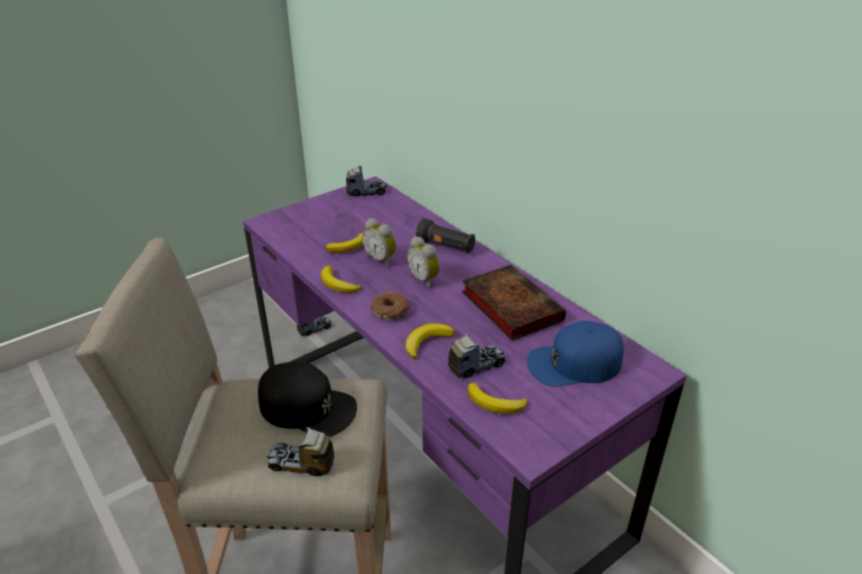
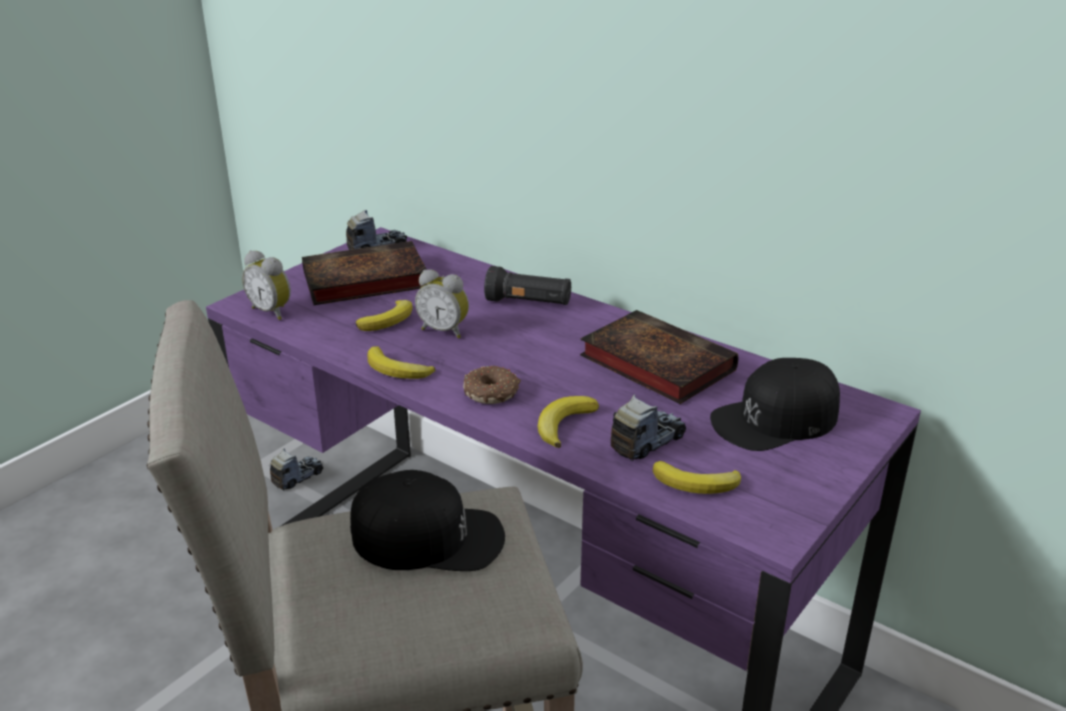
camera: 15 degrees left, 5 degrees down
(301, 464) = (457, 612): toy truck -> none
(345, 215) = (362, 281): none -> book
(425, 279) = (520, 347): alarm clock -> alarm clock (272, 311)
(574, 363) = (775, 419): blue cap -> black cap

